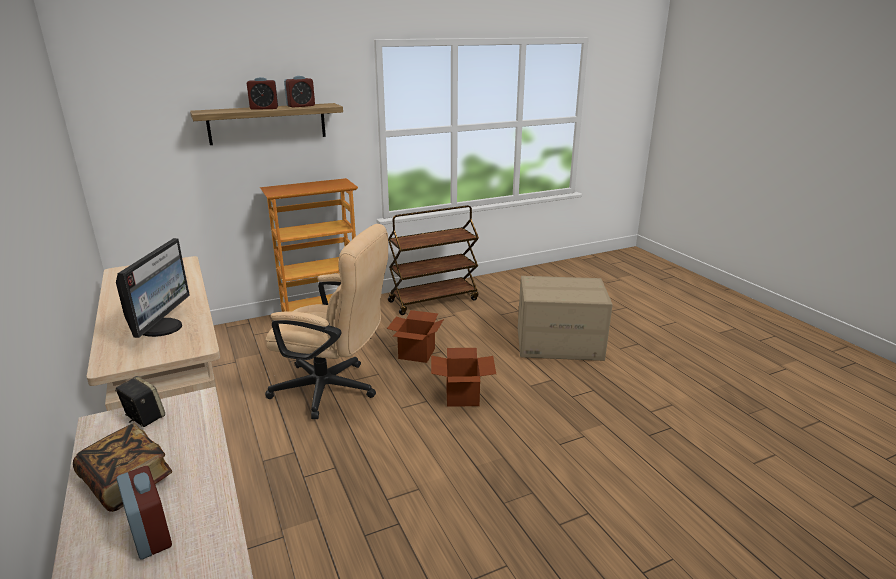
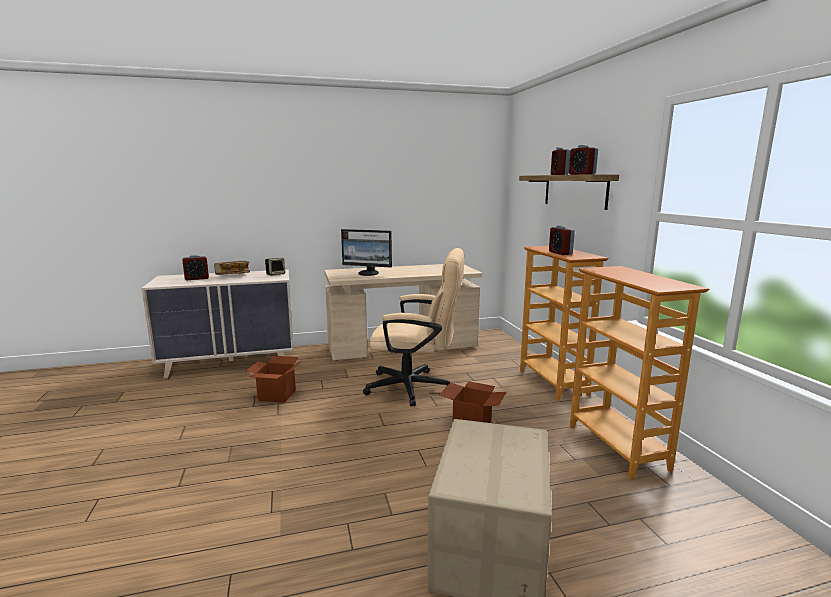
camera: 100 degrees right, 10 degrees down
(319, 187) = (560, 253): none -> alarm clock
(333, 390) = (416, 388): beige office chair -> beige office chair turned 105 degrees counterclockwise
(433, 300) = (618, 447): brown cart -> bookcase
(462, 396) = (383, 444): cardboard box -> cardboard box (277, 395)

